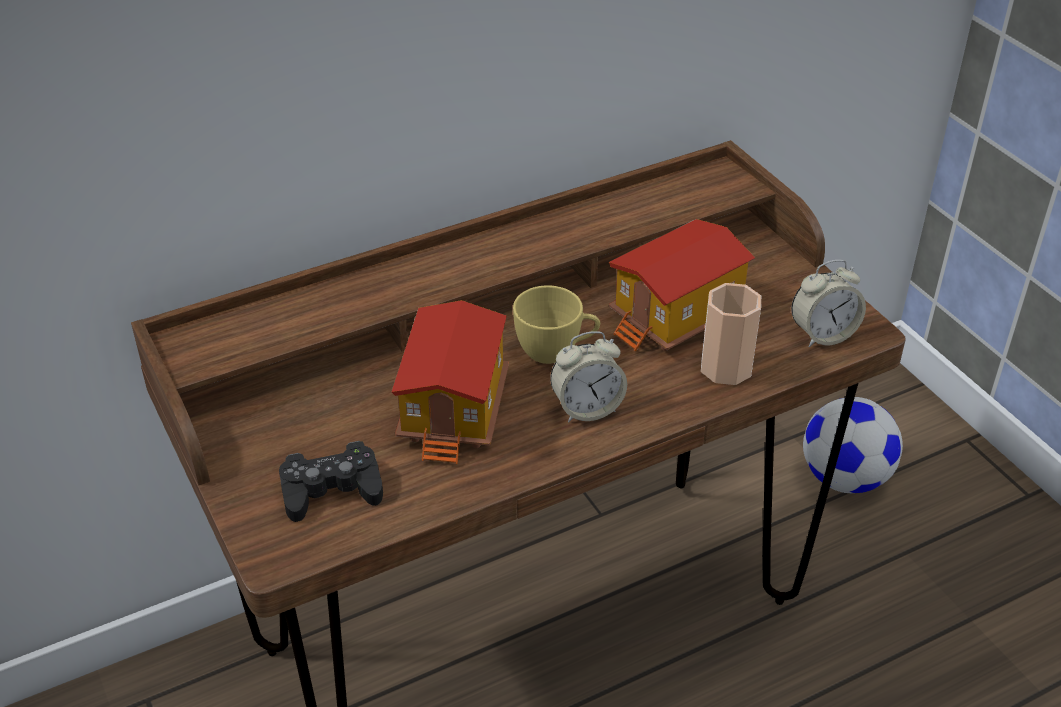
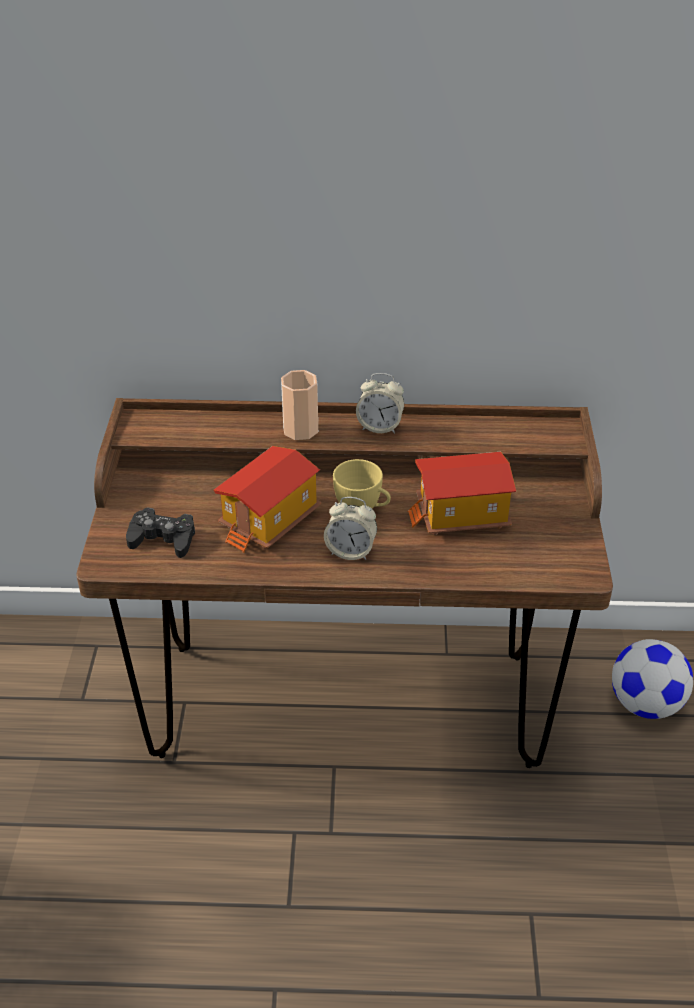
camera: 30 degrees right, 0 degrees up
(726, 368) = (463, 561): cup -> cup (300, 429)
(823, 335) = (552, 565): alarm clock -> alarm clock (380, 426)

